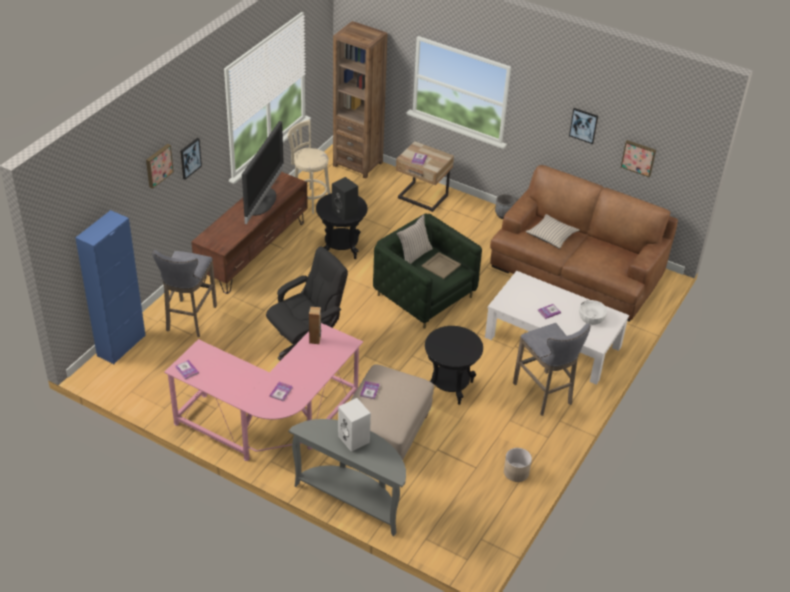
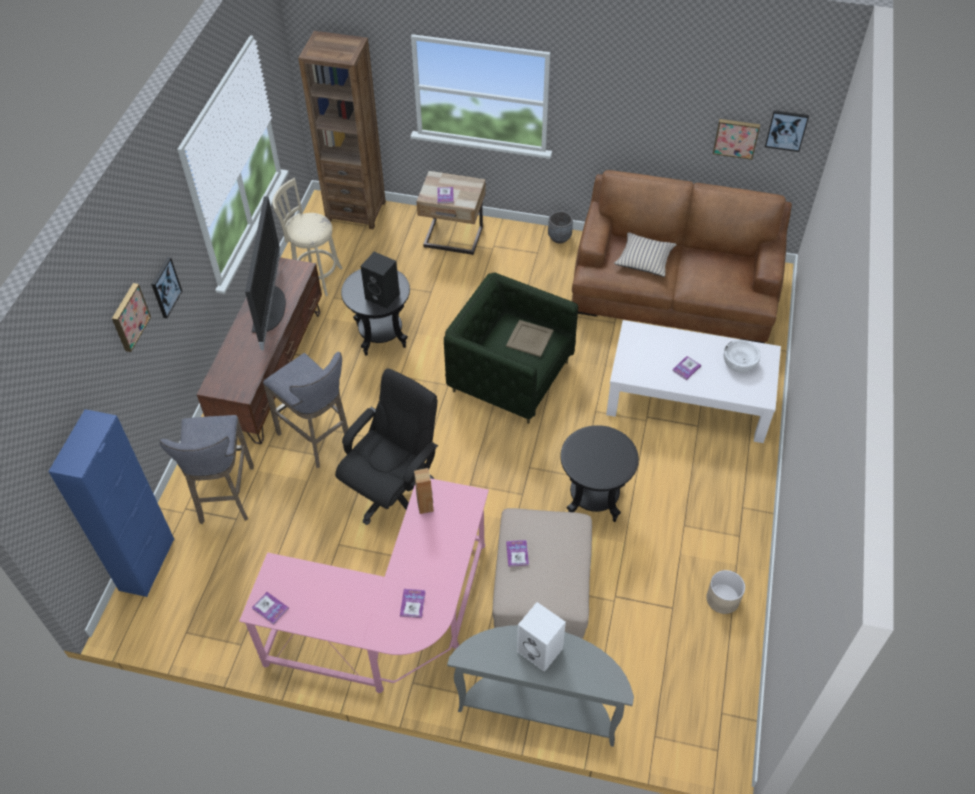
camera: 15 degrees left, 10 degrees up
(414, 255) = (489, 332): beige pillow -> none
(545, 395) = (710, 476): grey stool -> grey stool (318, 439)
(584, 125) = (658, 110): picture -> picture (786, 130)

